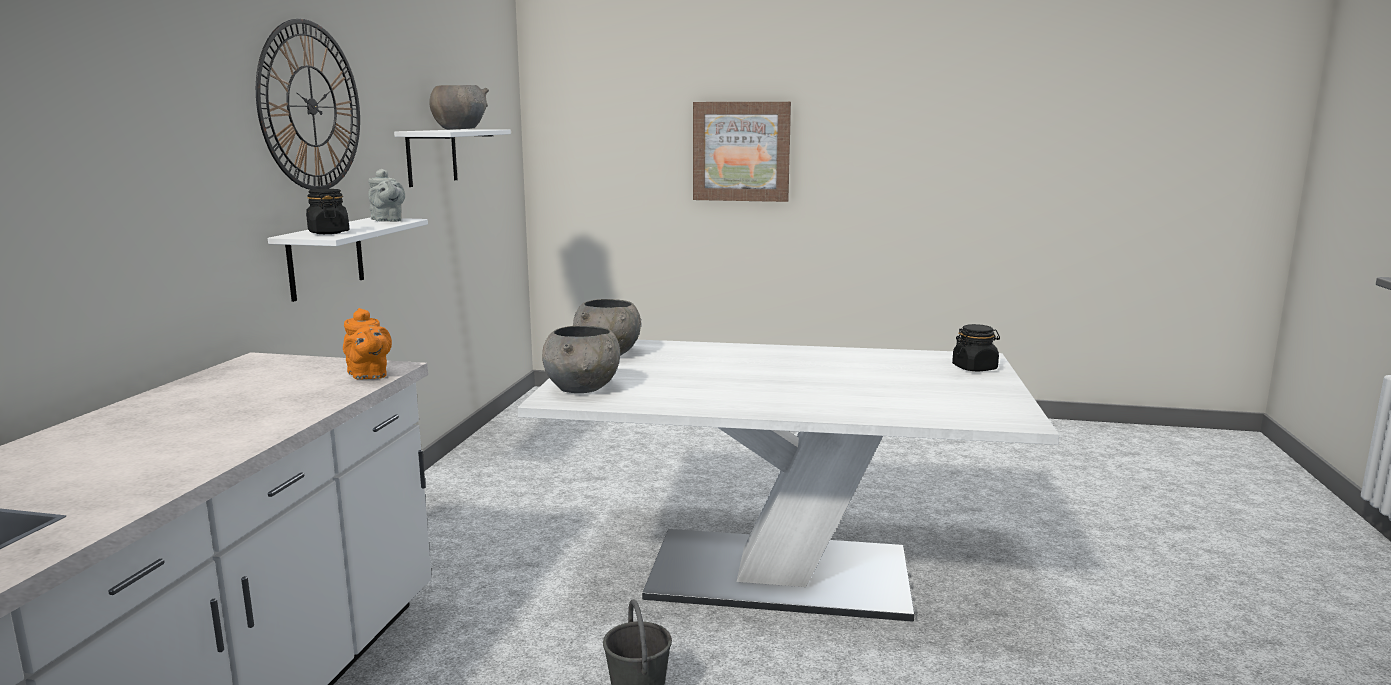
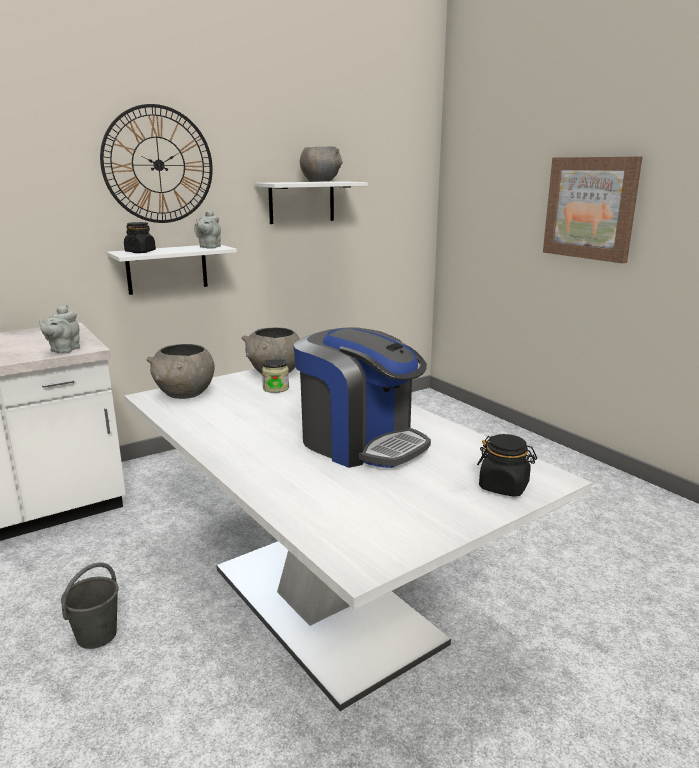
camera: 45 degrees right, 5 degrees up
(368, 376) = (63, 350): orange teapot -> grey teapot
(650, 363) = (276, 388): none -> jar
(832, 374) = (360, 443): none -> coffee machine

